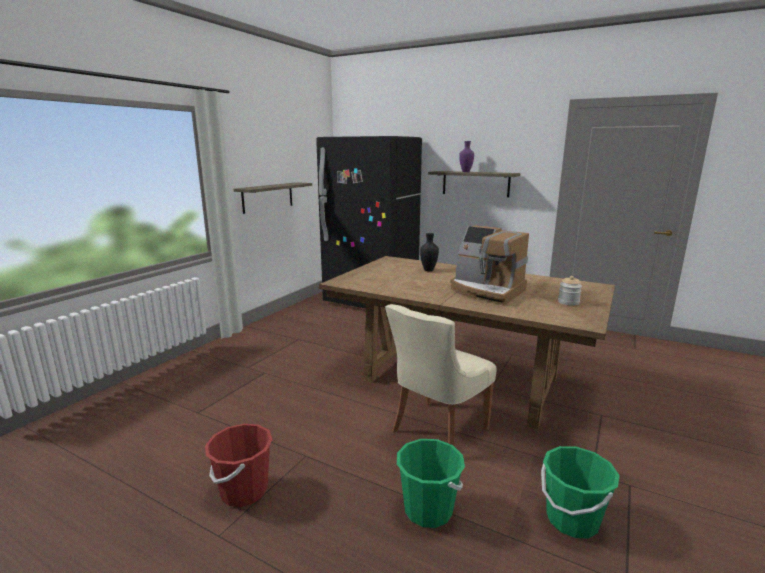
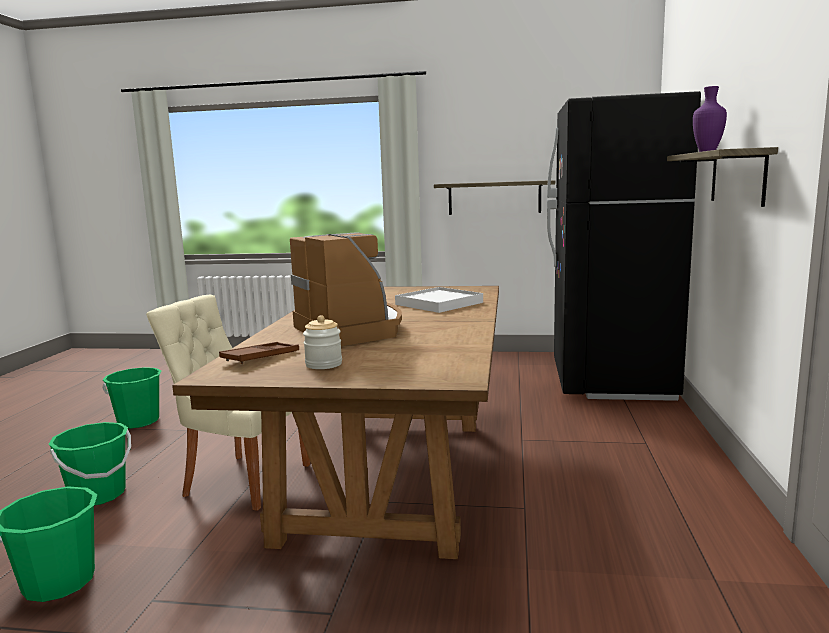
camera: 70 degrees right, 5 degrees down
(244, 491) = (138, 421): red bucket -> green bucket
(428, 270) = (438, 303): black vase -> white tray
(486, 291) = (352, 329): coffee machine -> coffee machine turned 135 degrees clockwise
(548, 313) = (261, 357): none -> brown tray

